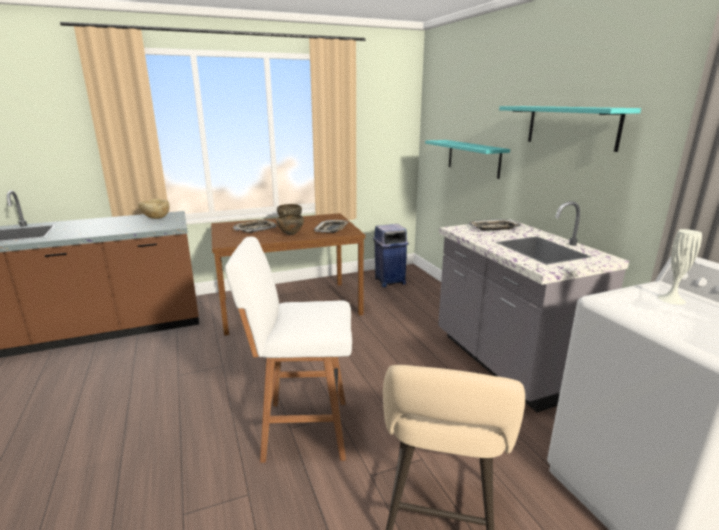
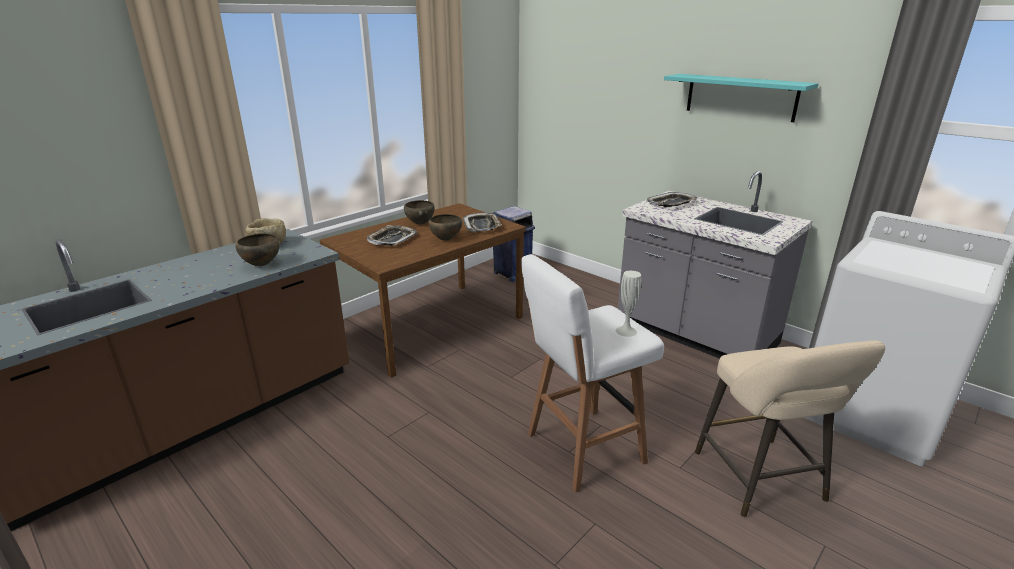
camera: 25 degrees left, 5 degrees up
(131, 228) = (261, 265): none -> brown bowl
(473, 158) = (609, 127): turquoise shelf -> none
(671, 299) = (896, 252): white vase -> white vase (626, 331)

